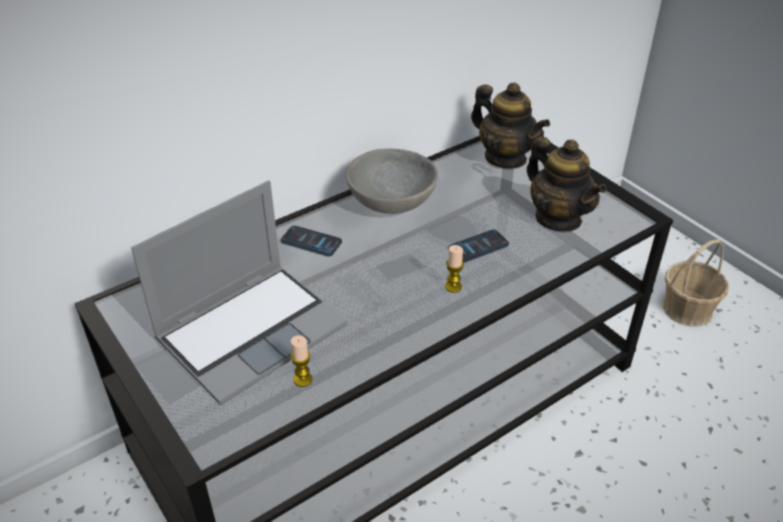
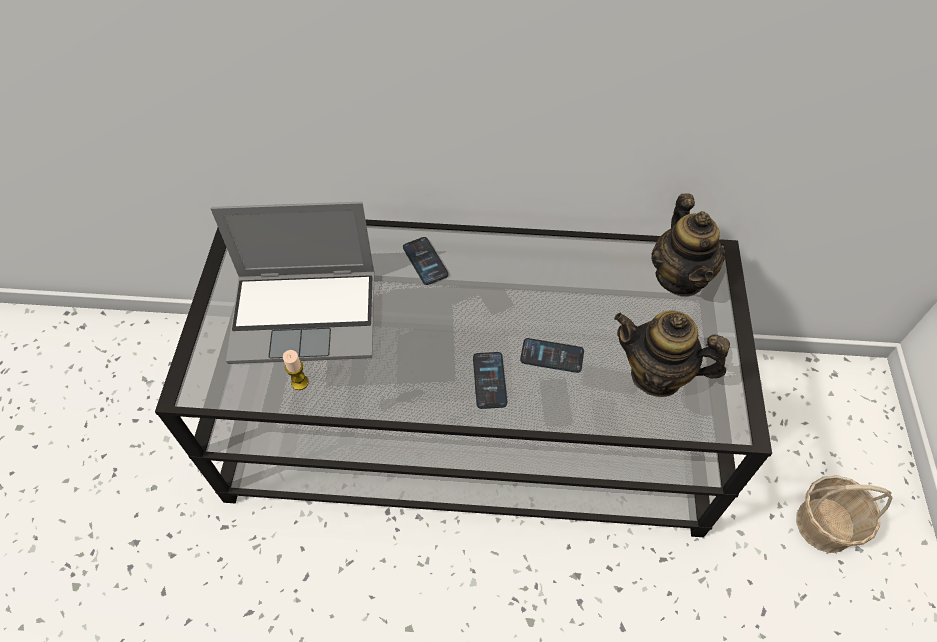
camera: 40 degrees right, 15 degrees up
(393, 201) = (528, 262): grey bowl -> none
(453, 287) = (489, 380): candle -> phone
(558, 218) = (657, 375): teapot -> teapot turned 105 degrees clockwise

